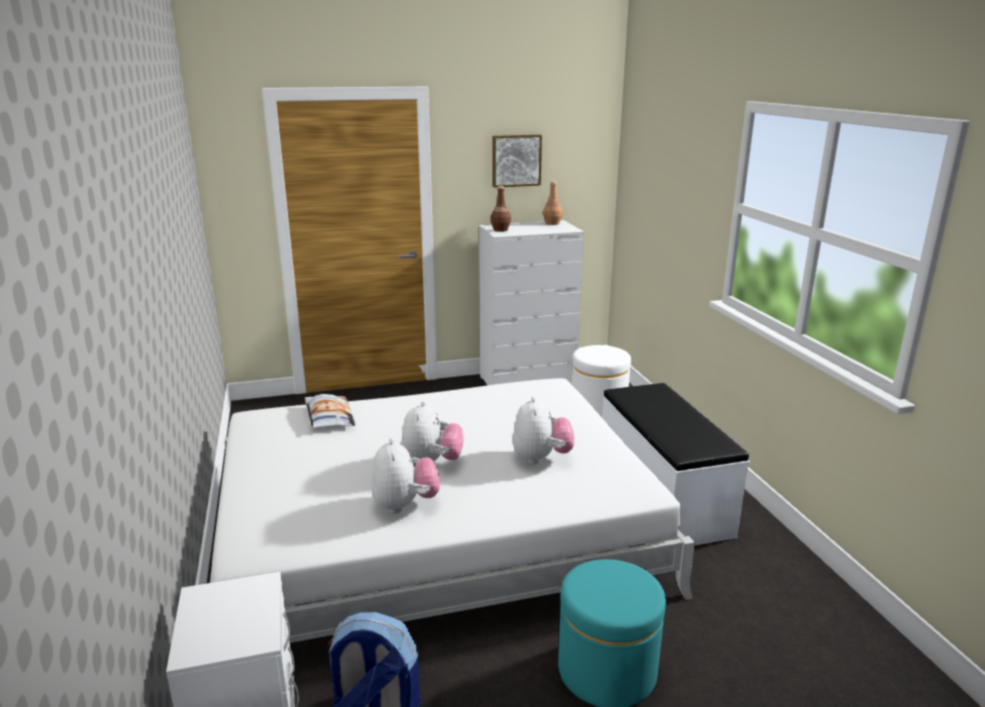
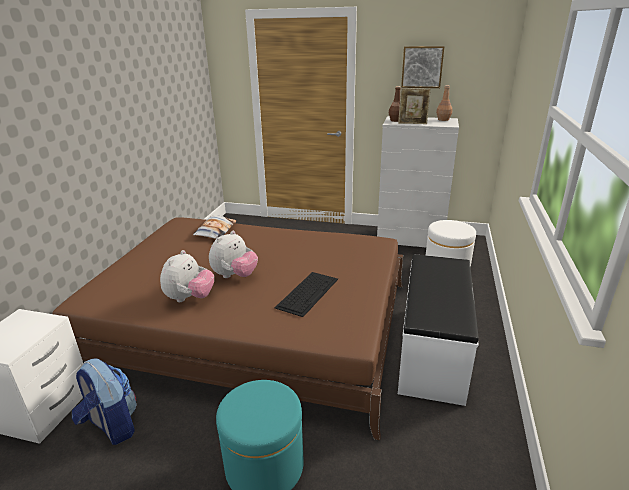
camera: 30 degrees right, 5 degrees up
(434, 534) = (252, 324): white bed -> brown bed
(527, 232) = (412, 123): none -> picture frame
(541, 458) = (308, 292): plush toy -> keyboard

